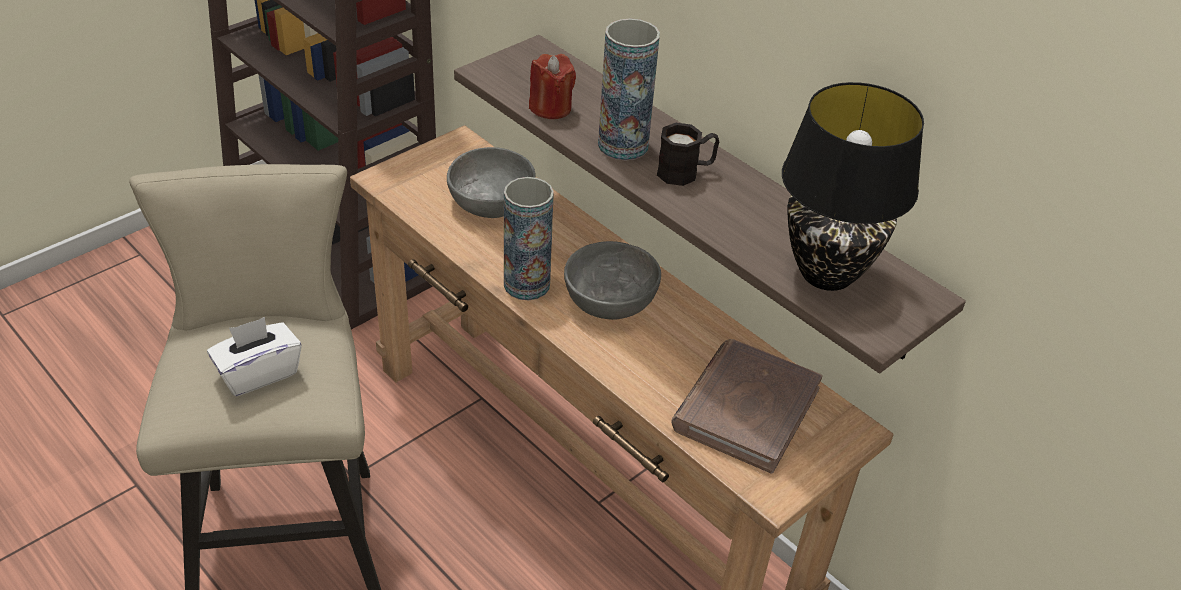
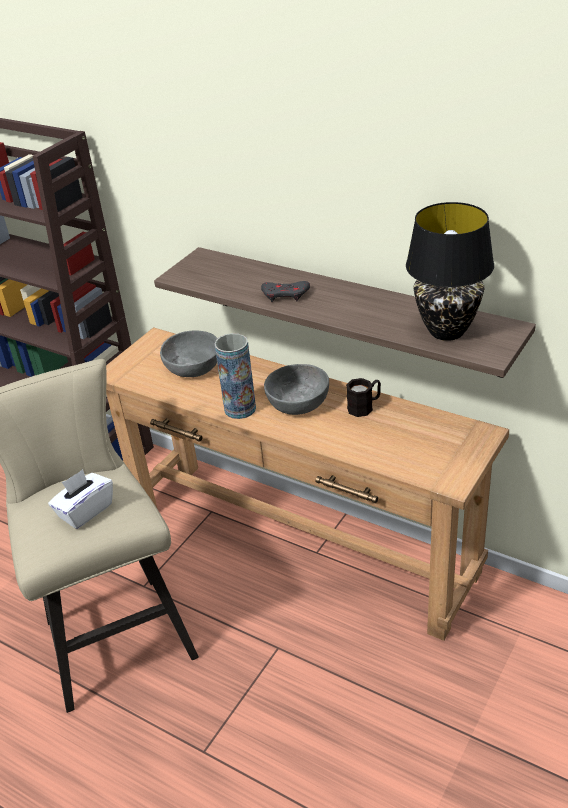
camera: 10 degrees left, 5 degrees down
(550, 108) = (228, 286): red candle -> none
(623, 145) = (285, 294): vase -> grey game controller
(685, 172) = (332, 299): black mug -> black mug (364, 407)
(745, 408) = (413, 441): brown book -> none

